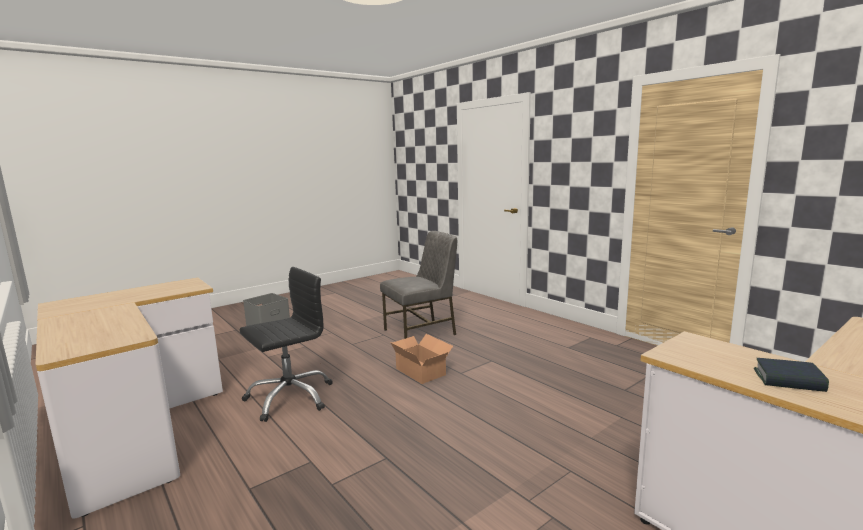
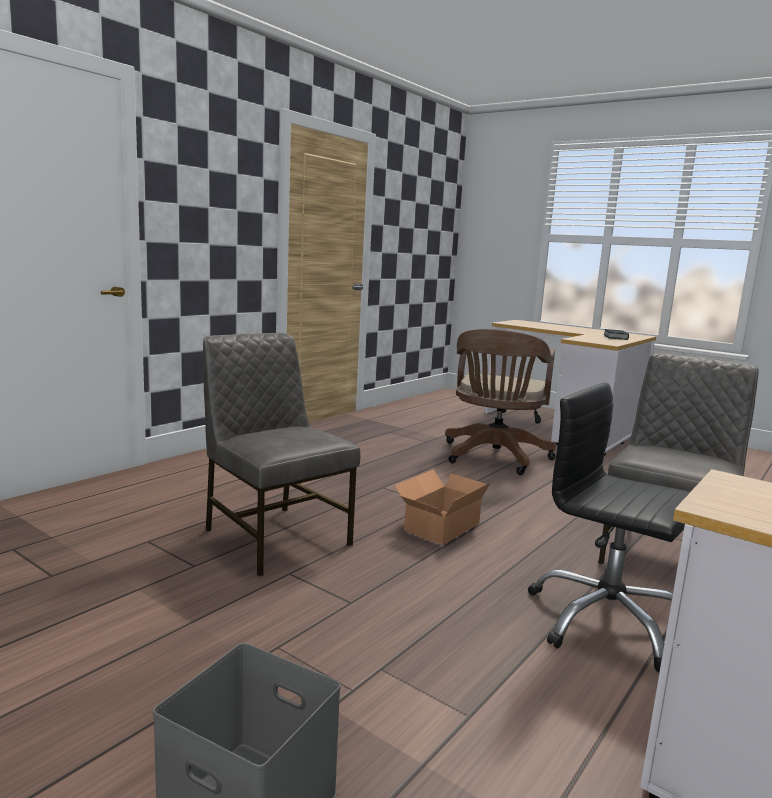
camera: 105 degrees left, 0 degrees up
(339, 449) = (666, 556): none -> grey chair
(584, 419) = (494, 458): none -> brown office chair

